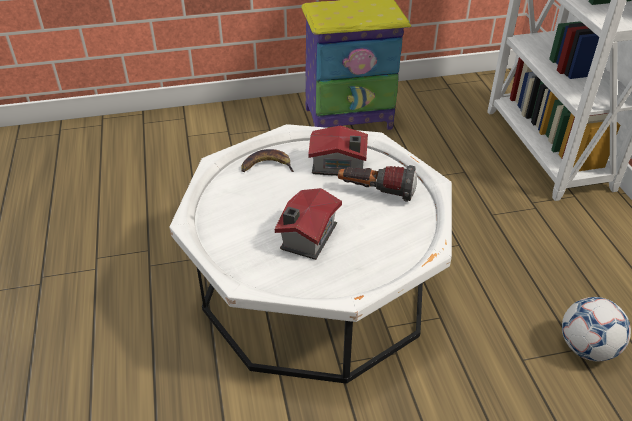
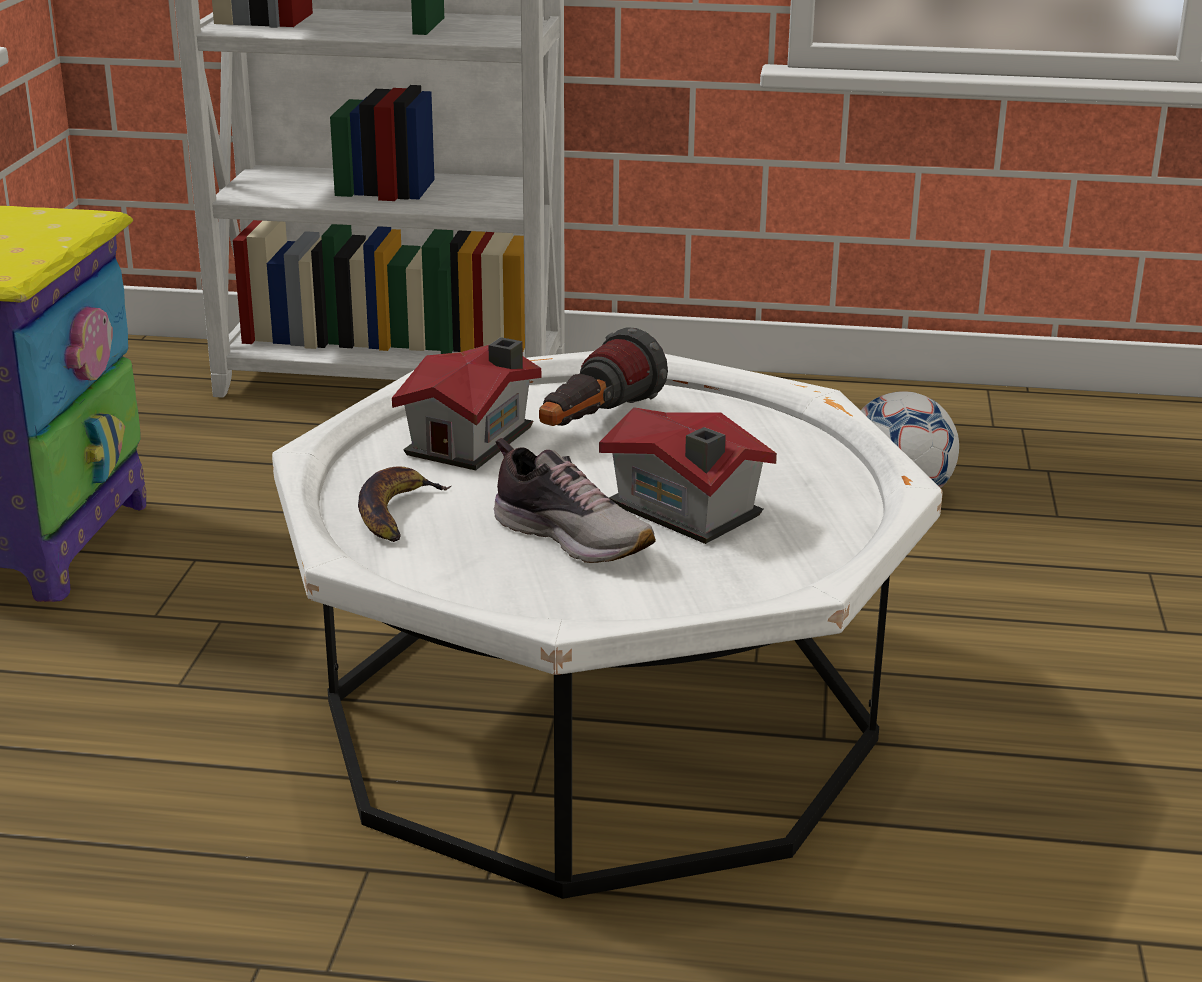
camera: 70 degrees left, 15 degrees down
(269, 212) = (573, 537): none -> shoe

